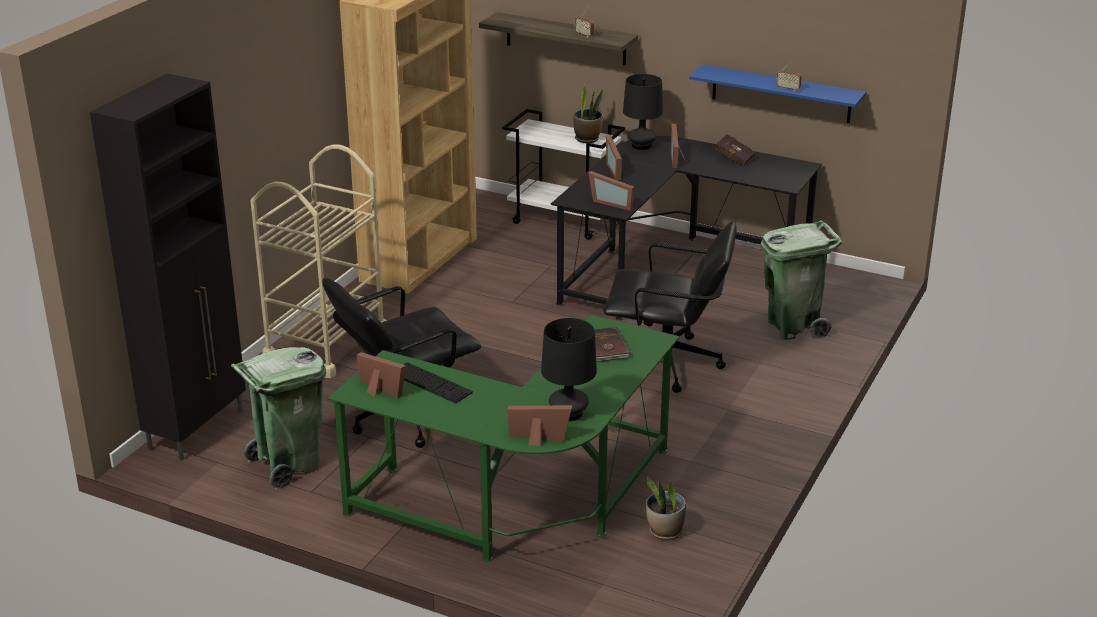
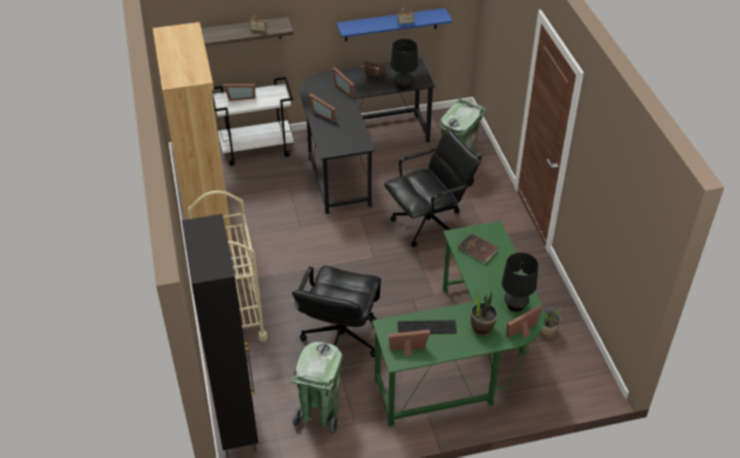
camera: 40 degrees left, 15 degrees up
(587, 139) = (268, 94): potted plant -> potted plant (481, 328)
(612, 202) = (353, 141): picture frame -> picture frame (240, 97)
(641, 145) = (313, 87): black table lamp -> black table lamp (403, 85)

